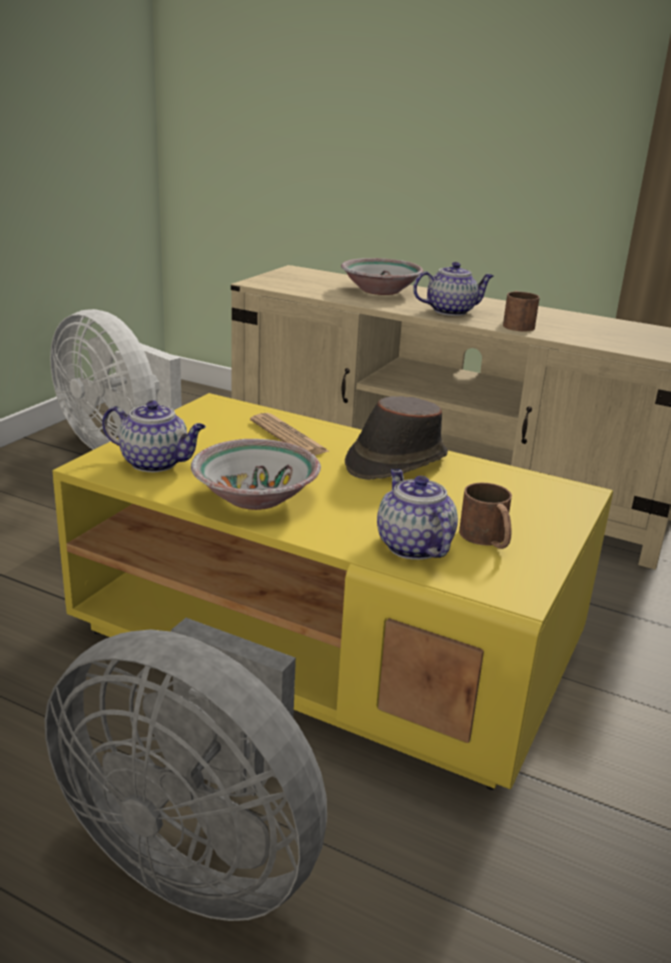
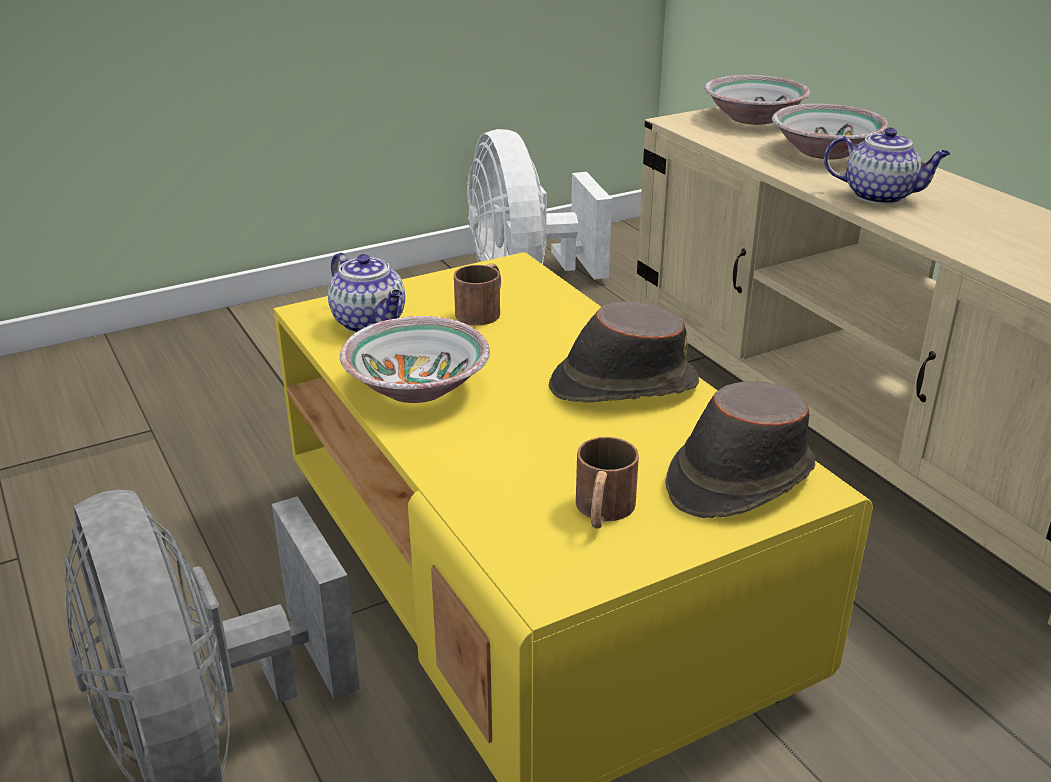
camera: 35 degrees right, 5 degrees up
(288, 436) = (541, 324): newspaper -> none
(305, 276) = (754, 118): none -> bowl
(412, 546) = (505, 491): teapot -> none
(516, 324) = (949, 230): brown mug -> brown mug (483, 310)
(536, 498) = (738, 479): none -> brown hat

